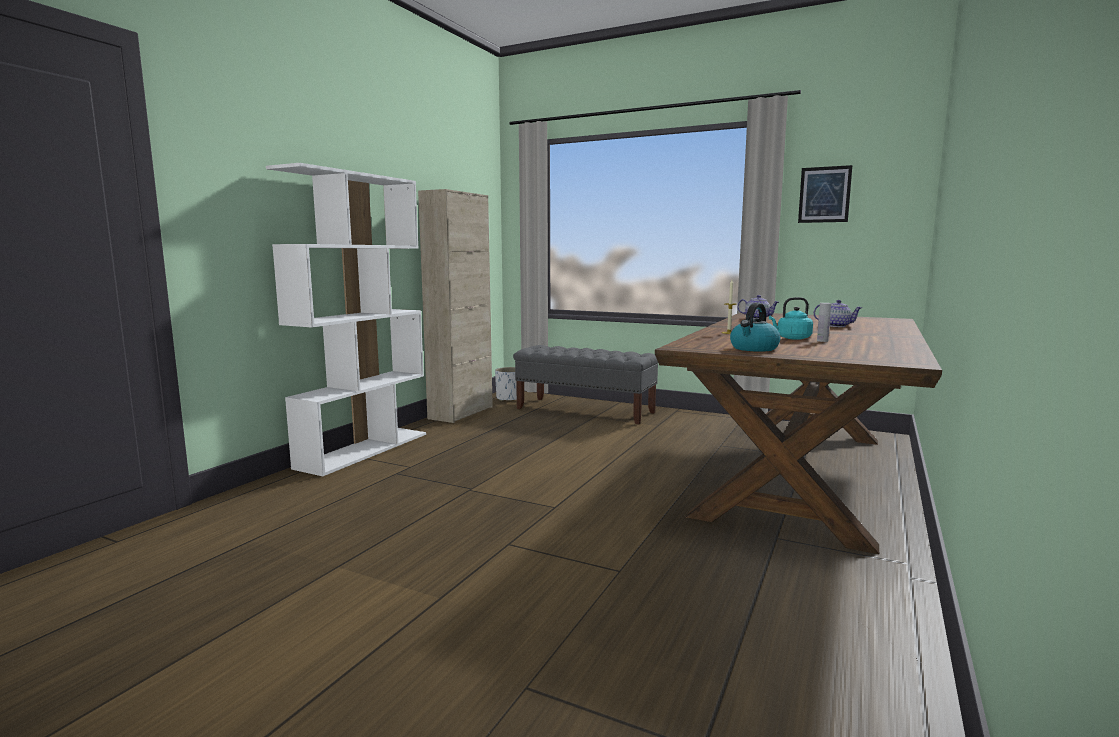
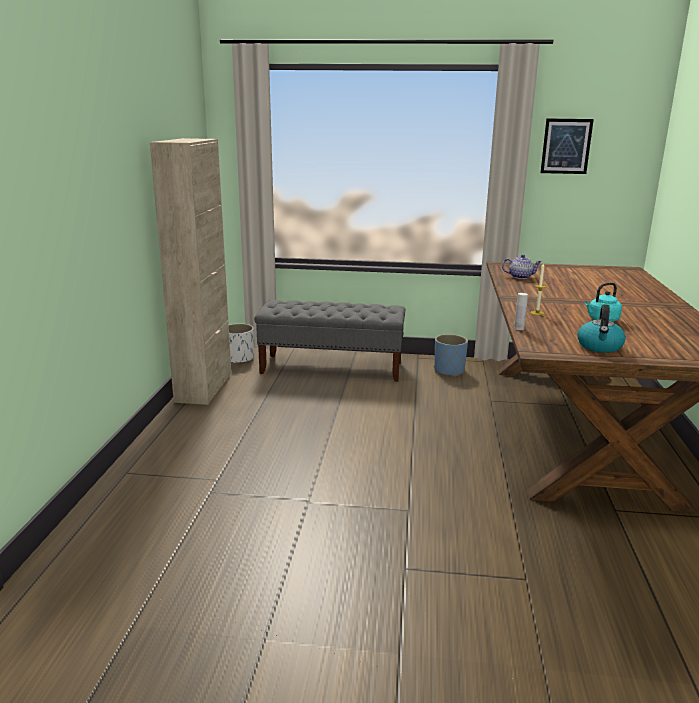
camera: 20 degrees left, 10 degrees up
(364, 450) = (142, 462): white bookcase -> none
(698, 422) = (449, 371): none -> blue planter
(822, 341) = (631, 323): white bottle -> white bottle (519, 328)
(836, 326) = (603, 288): teapot -> none

